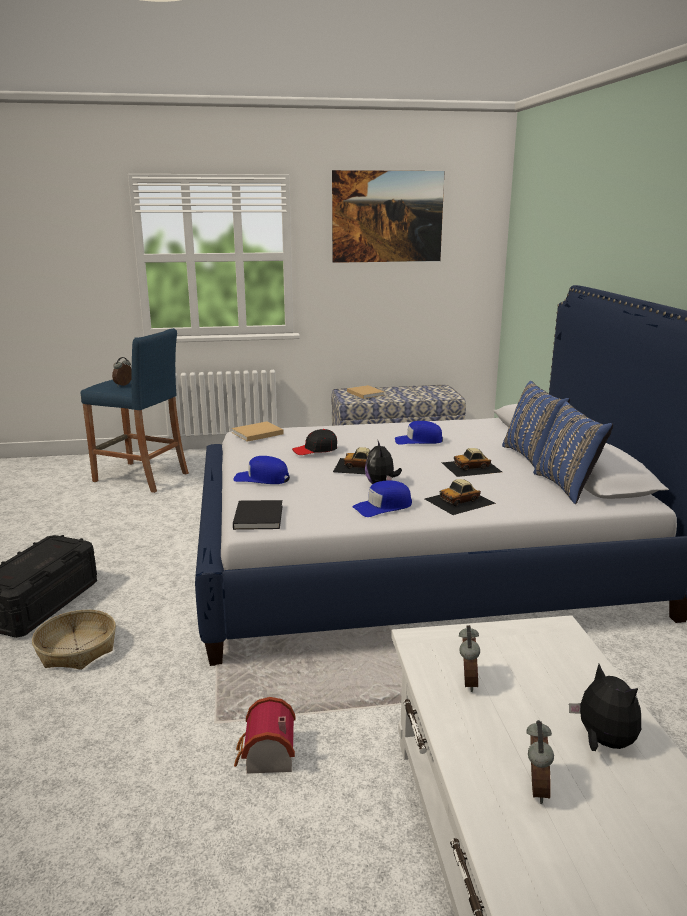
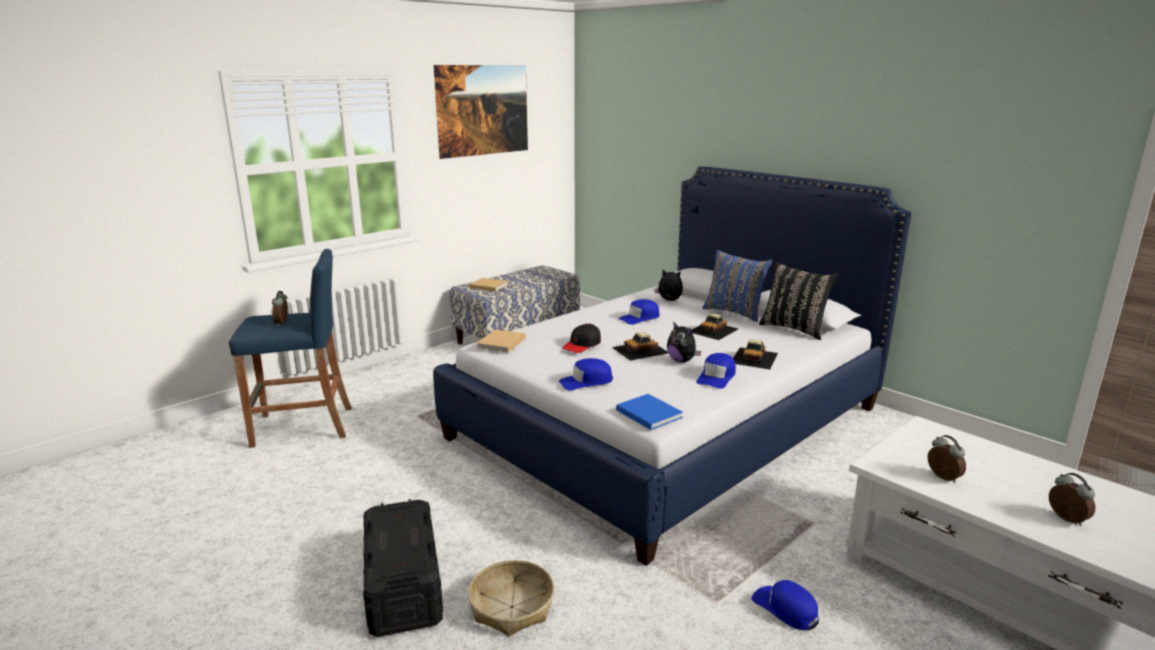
camera: 35 degrees left, 0 degrees up
(258, 516) = (647, 413): black book -> blue book
(266, 757) = (785, 608): toy house -> blue cap
(567, 486) = (794, 329): blue pillow -> black pillow
(603, 742) = (1047, 480): plush toy -> plush toy (669, 300)

